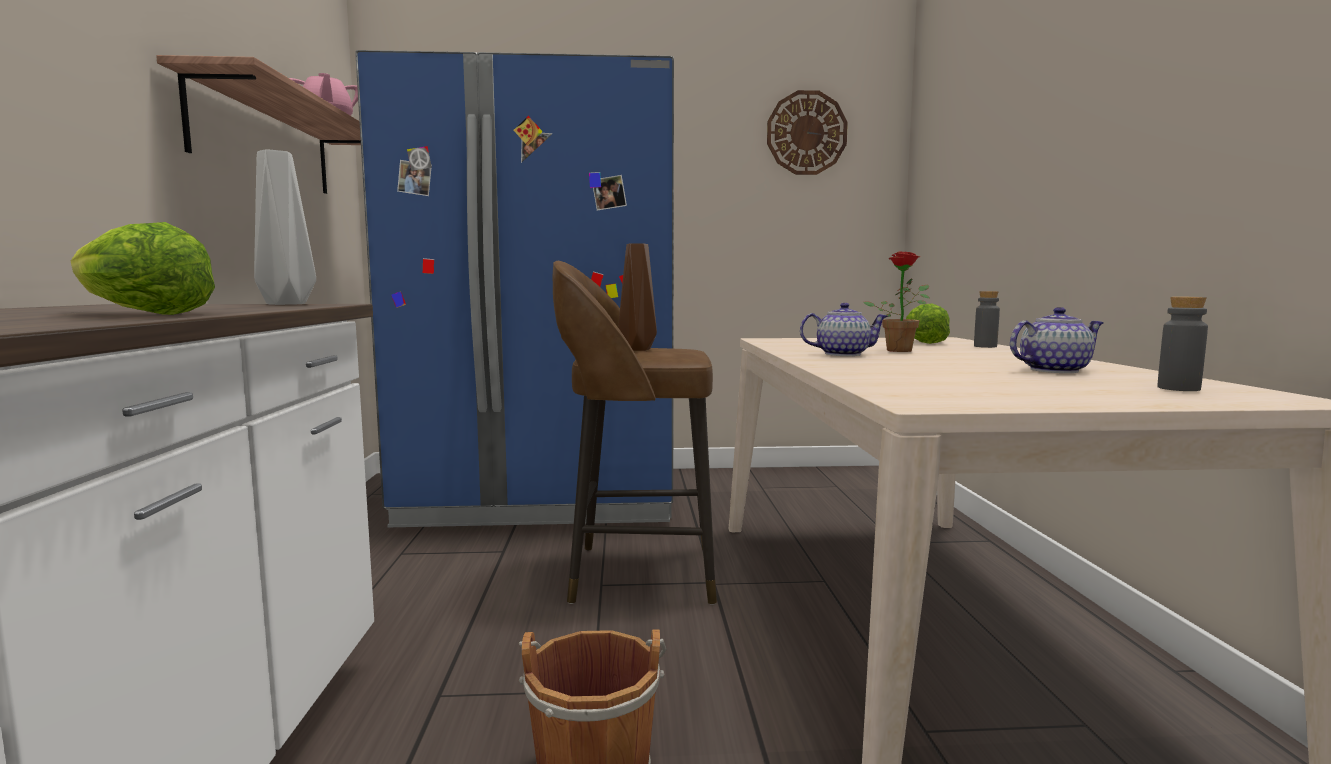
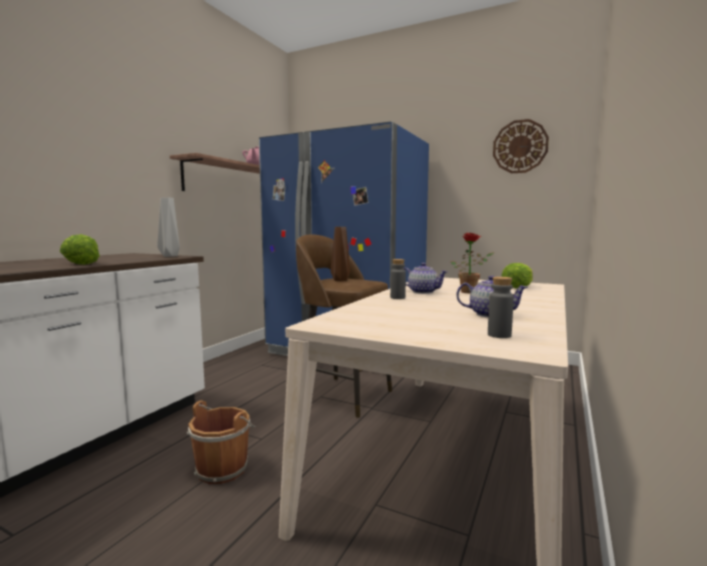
camera: 30 degrees right, 0 degrees up
(985, 346) = (542, 293): grey bottle -> grey bottle (397, 297)

